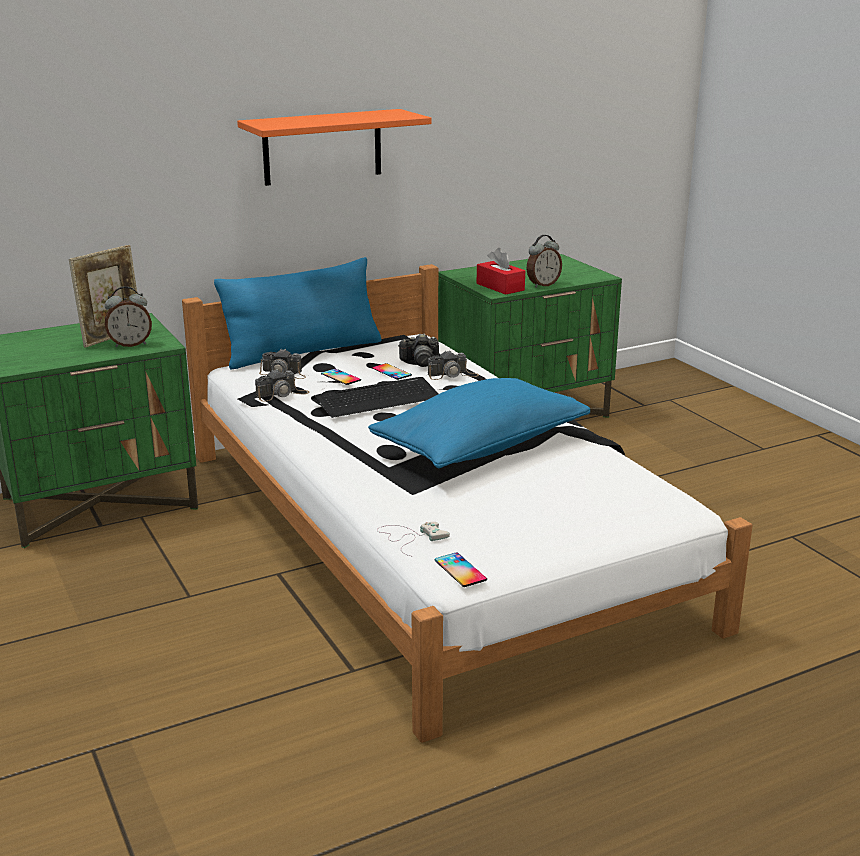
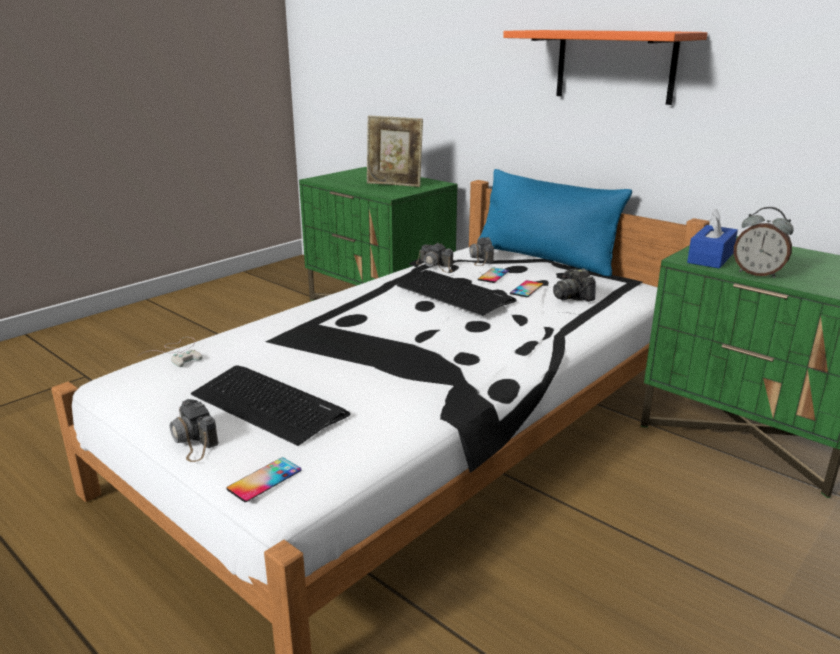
camera: 70 degrees right, 0 degrees up
(130, 344) = (384, 189): alarm clock -> none
(452, 375) = (550, 312): camera -> camera (193, 440)
(460, 570) = (118, 382): phone -> phone (264, 479)
(480, 447) = (385, 353): blue pillow -> none
(500, 287) = (710, 258): red tissue box -> blue tissue box
(552, 502) = (268, 405): none -> keyboard

